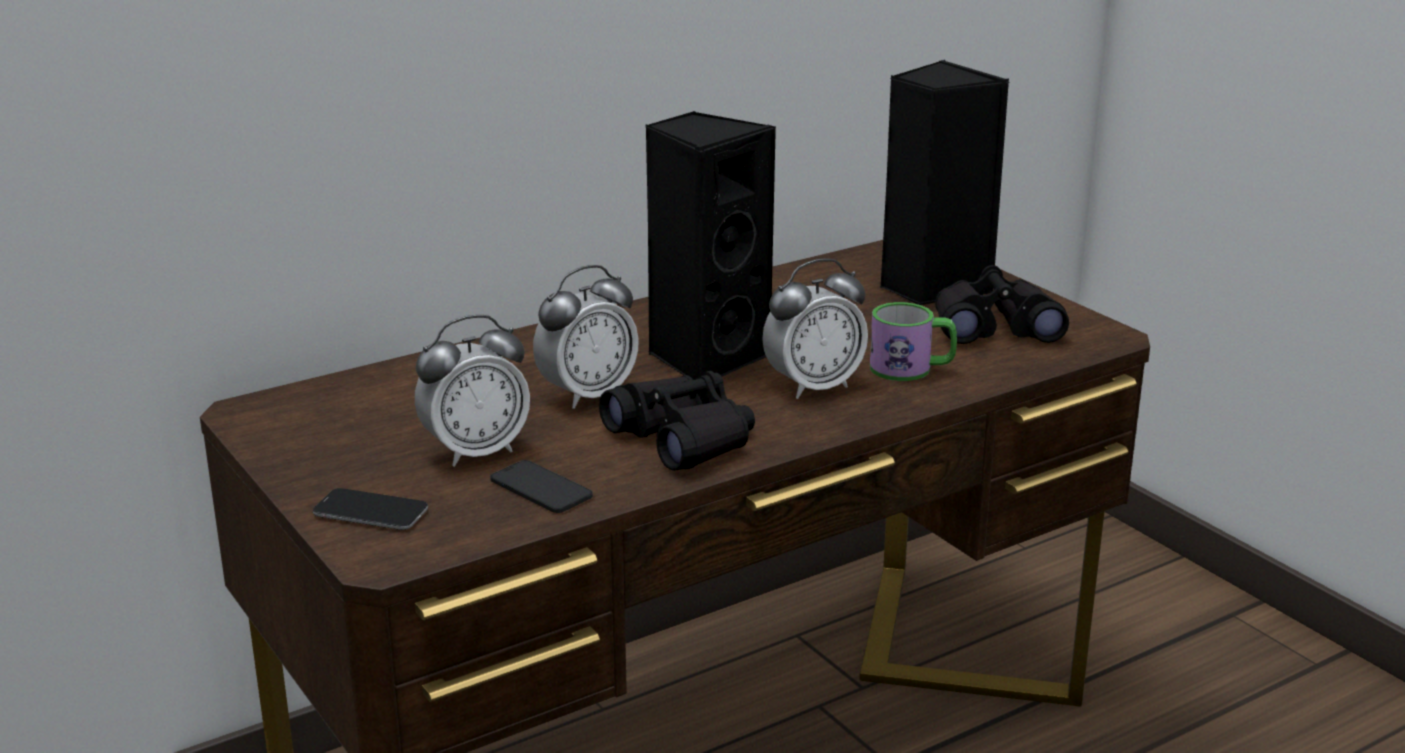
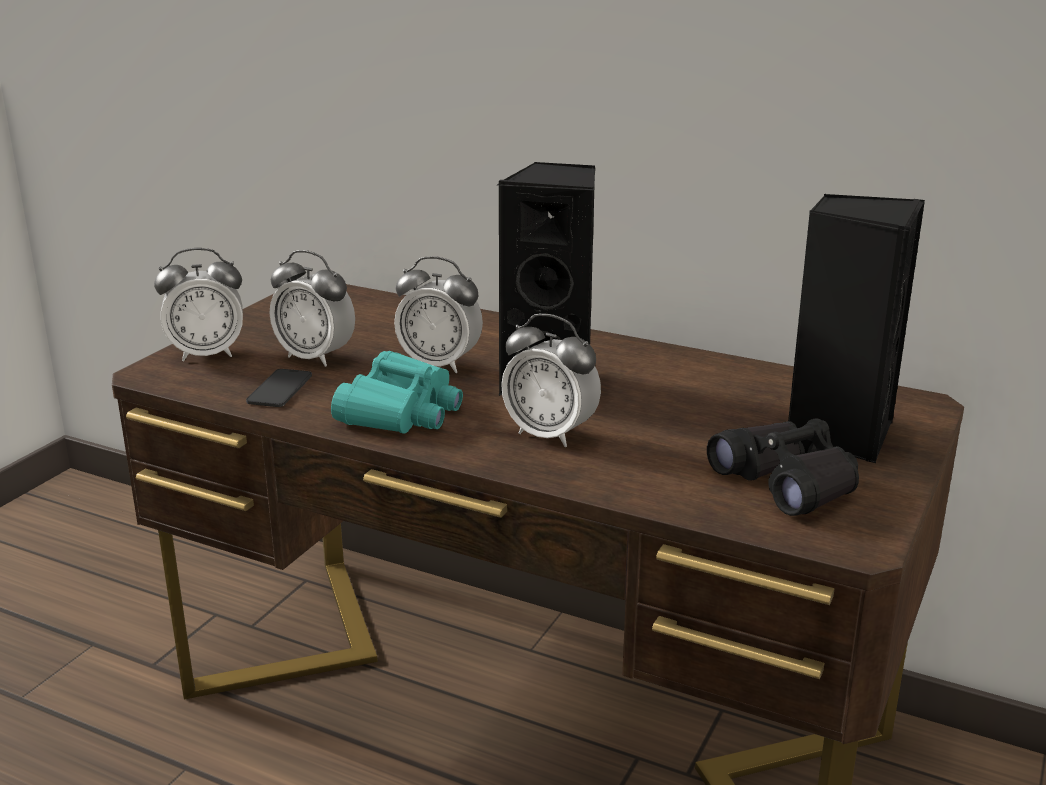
camera: 60 degrees right, 0 degrees up
(370, 512) = (207, 354): phone -> alarm clock
(682, 438) = (401, 411): black binoculars -> turquoise binoculars
(912, 369) = (639, 465): mug -> none

